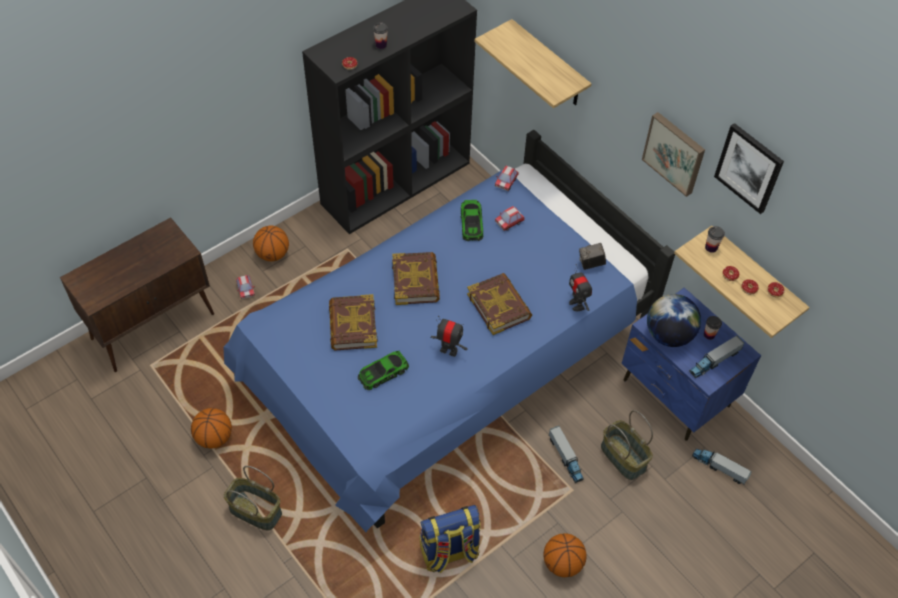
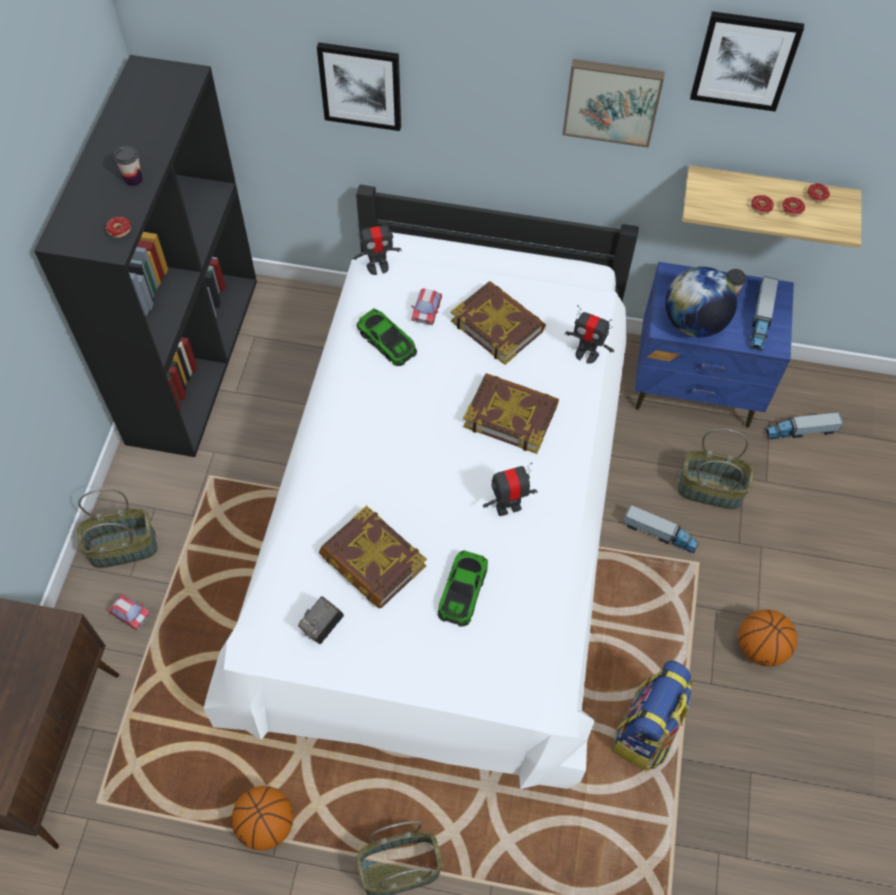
camera: 40 degrees left, 5 degrees up
(273, 254) = (123, 546): basketball -> basket
(416, 281) = (392, 454): book -> book (498, 325)
(446, 362) = (444, 525): blue bed -> white bed
(506, 182) = (378, 267): toy car -> toy robot
(549, 65) = (361, 85): shelf -> picture
(591, 264) = (557, 299): camera -> camera (323, 627)
(711, 247) = (713, 190): cup -> none

